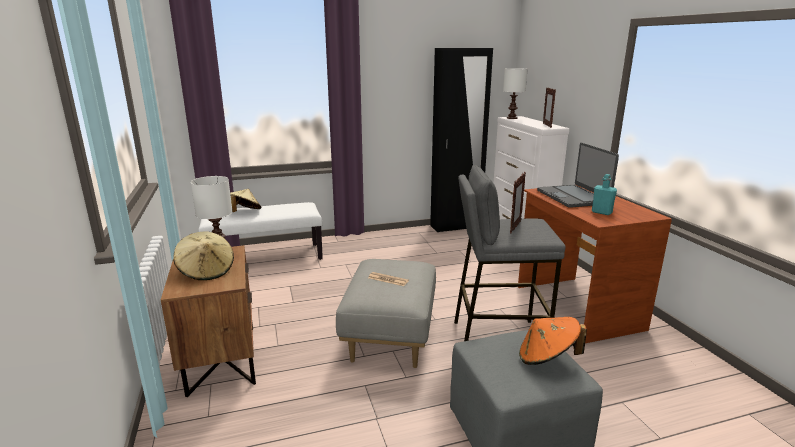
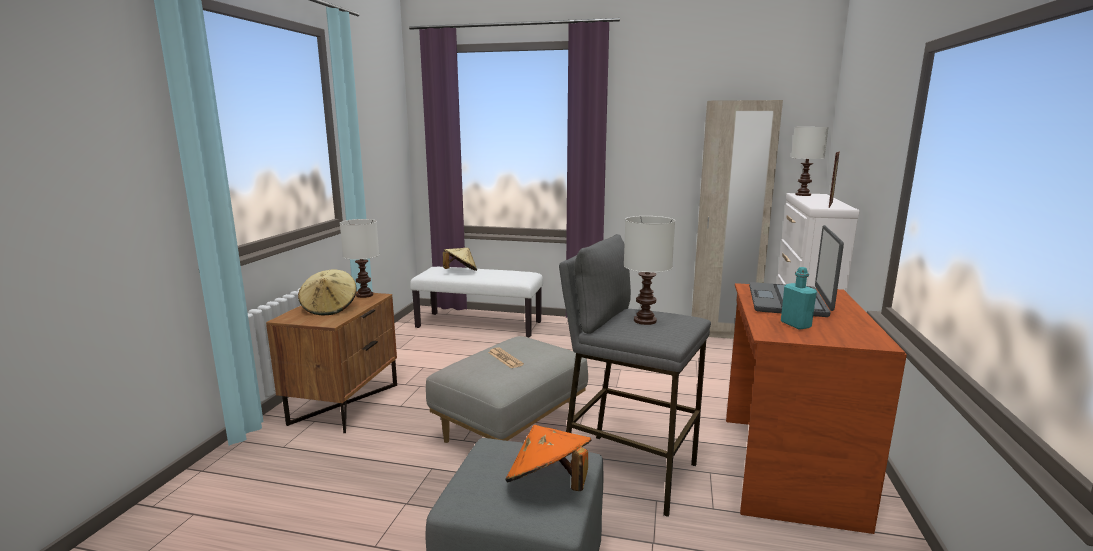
camera: 30 degrees right, 5 degrees down
(456, 226) = (723, 334): black wardrobe -> beige wardrobe
(515, 227) = (645, 320): picture frame -> white table lamp

